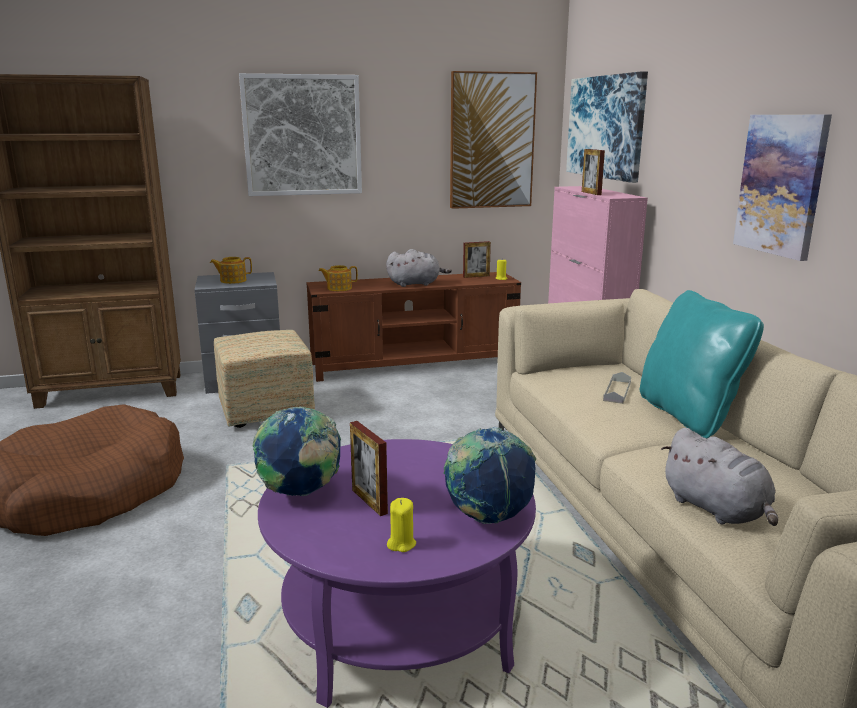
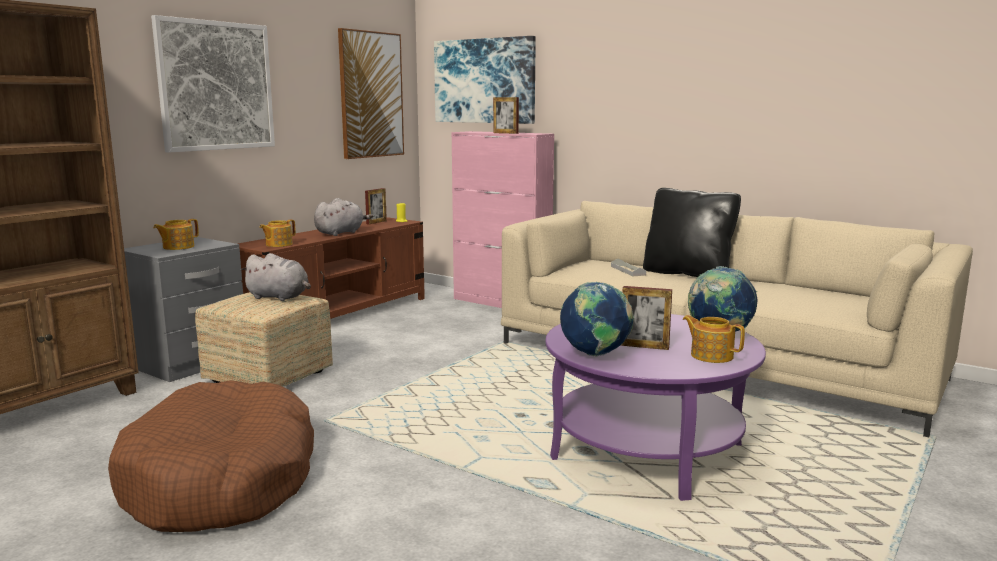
camera: 40 degrees left, 5 degrees down
(401, 544) = (711, 355): yellow candle -> teapot
(688, 415) = (687, 274): turquoise pillow -> black pillow
(717, 510) = (794, 304): grey plush toy -> grey plush toy (280, 297)
(781, 185) = (689, 112): picture -> none

